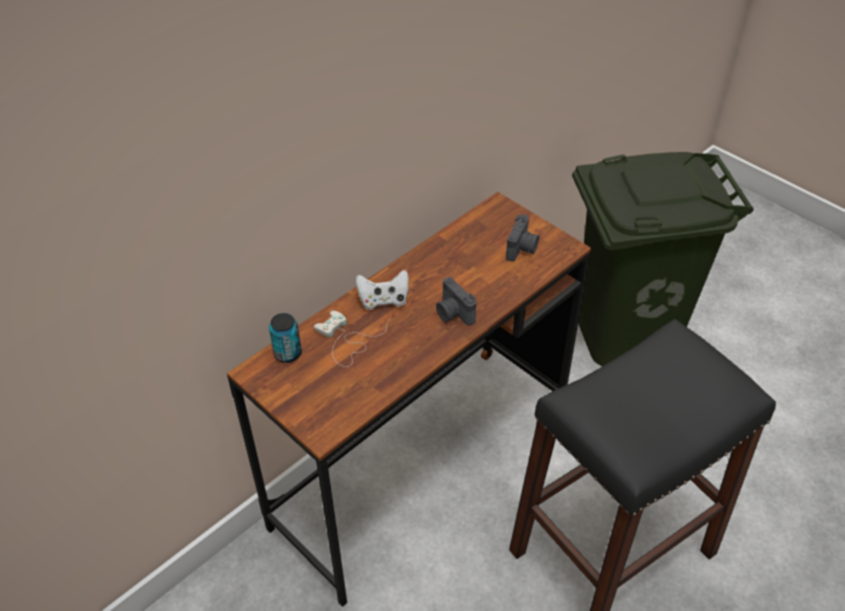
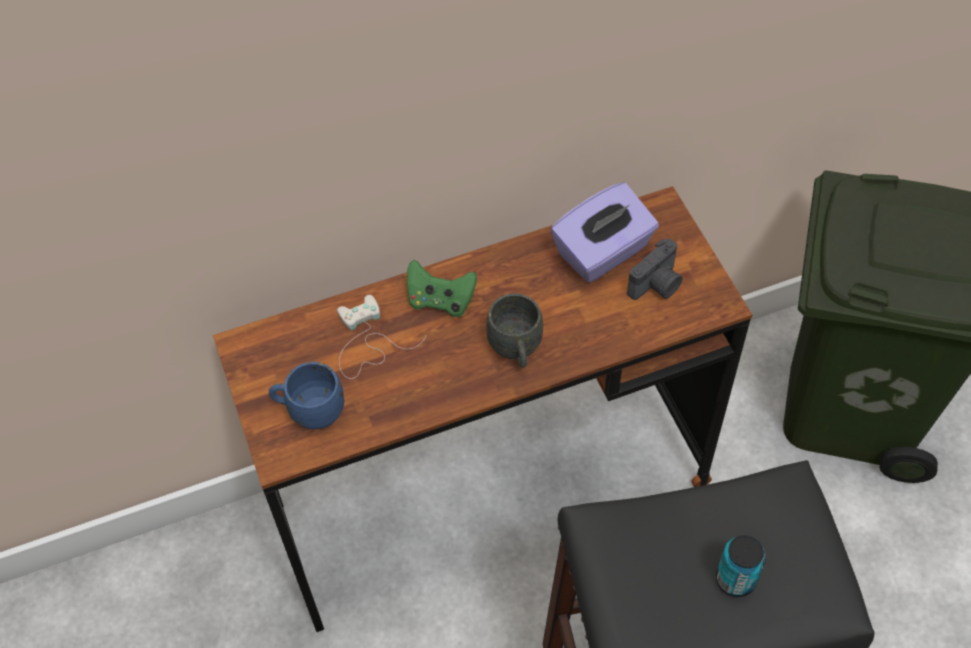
camera: 25 degrees right, 10 degrees up
(288, 353) = (292, 334): can -> can (735, 579)
(328, 397) = (309, 410): none -> blue mug
(383, 300) = (440, 301): white game controller -> green game controller
(453, 313) = (516, 349): camera -> grey mug
(476, 240) = (603, 252): none -> purple tissue box

